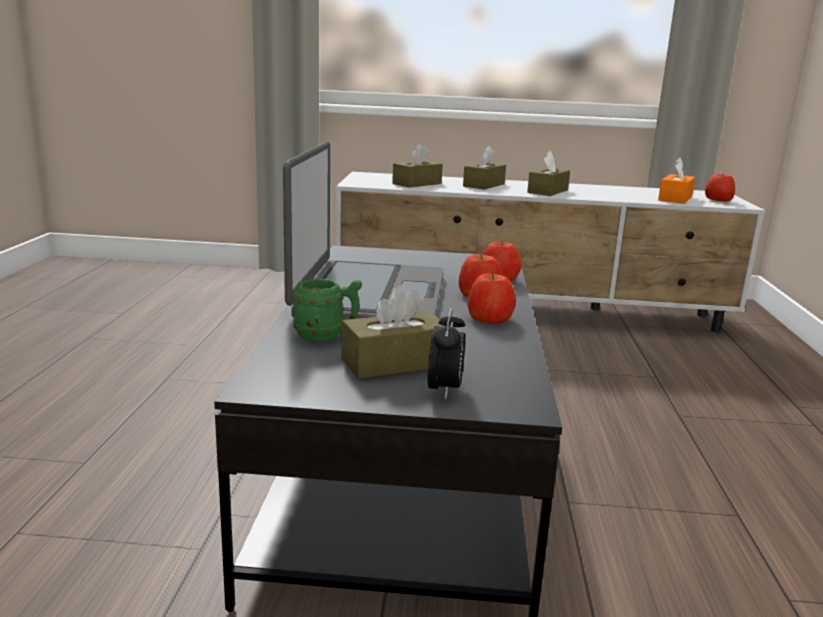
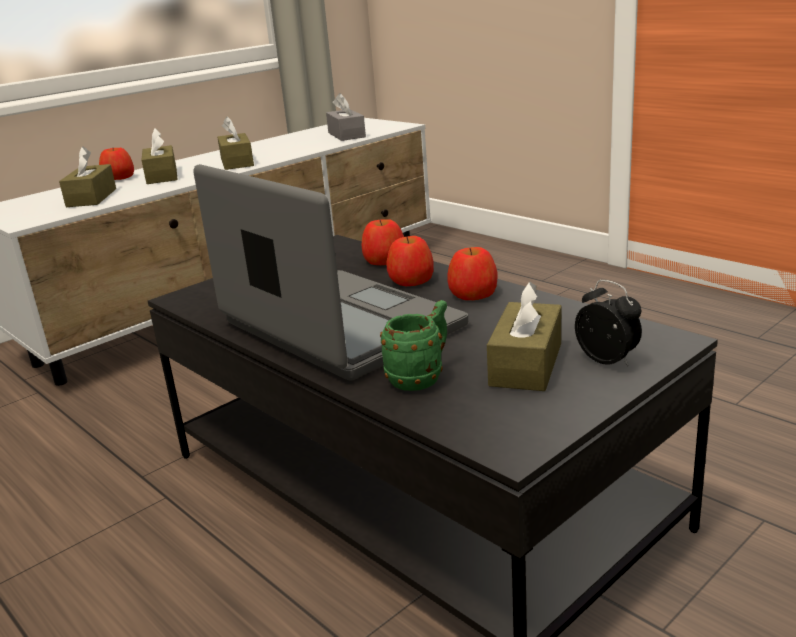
camera: 45 degrees left, 5 degrees up
(675, 198) = (346, 135): orange tissue box -> grey tissue box
(718, 200) = (376, 126): apple -> apple (119, 178)

